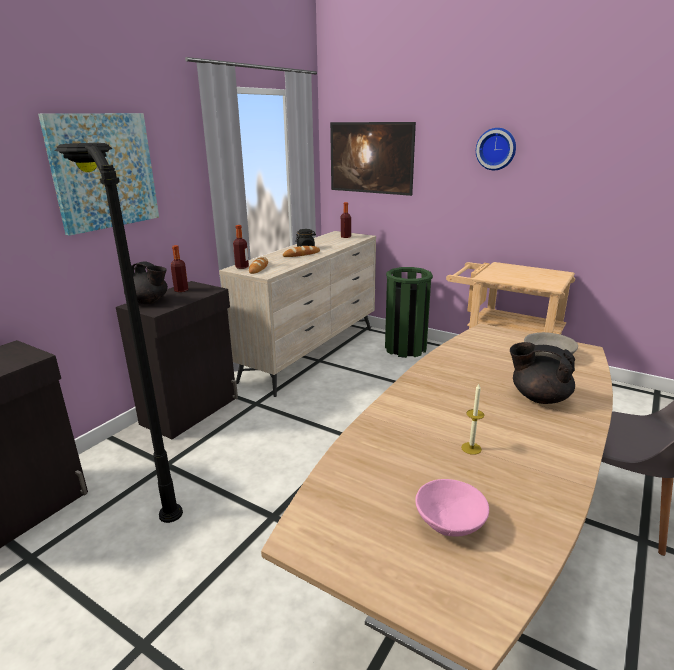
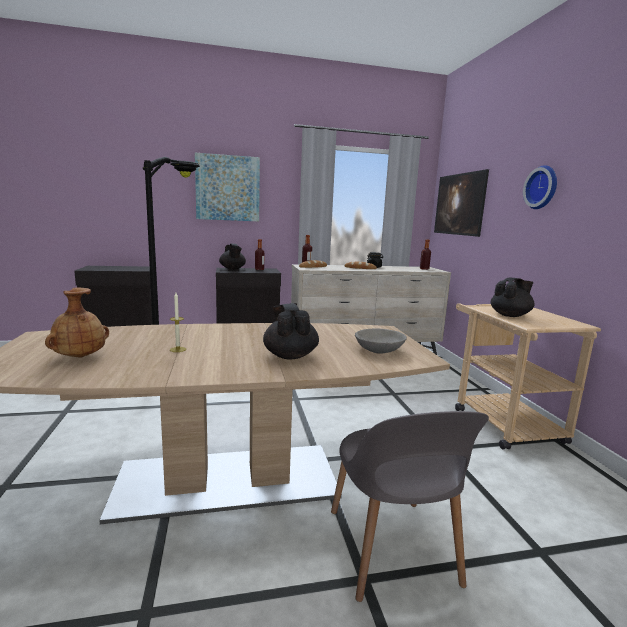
camera: 45 degrees right, 10 degrees down
(405, 348) = (441, 377): green trash can -> none
(449, 522) = (79, 357): pink bowl -> brown vase
(518, 279) = (510, 315): none -> black teapot

